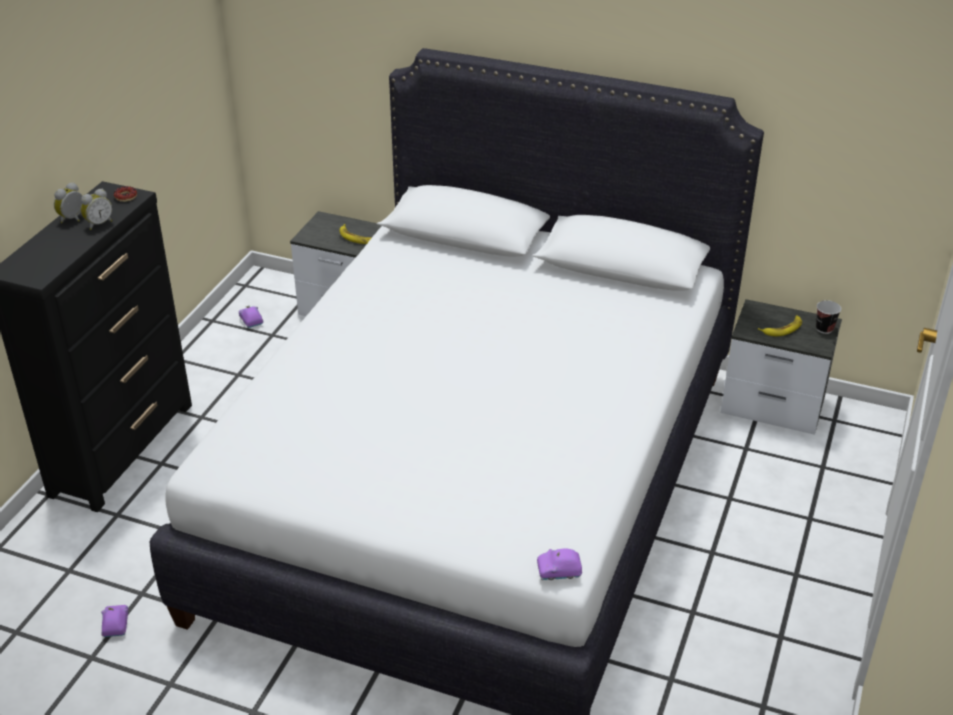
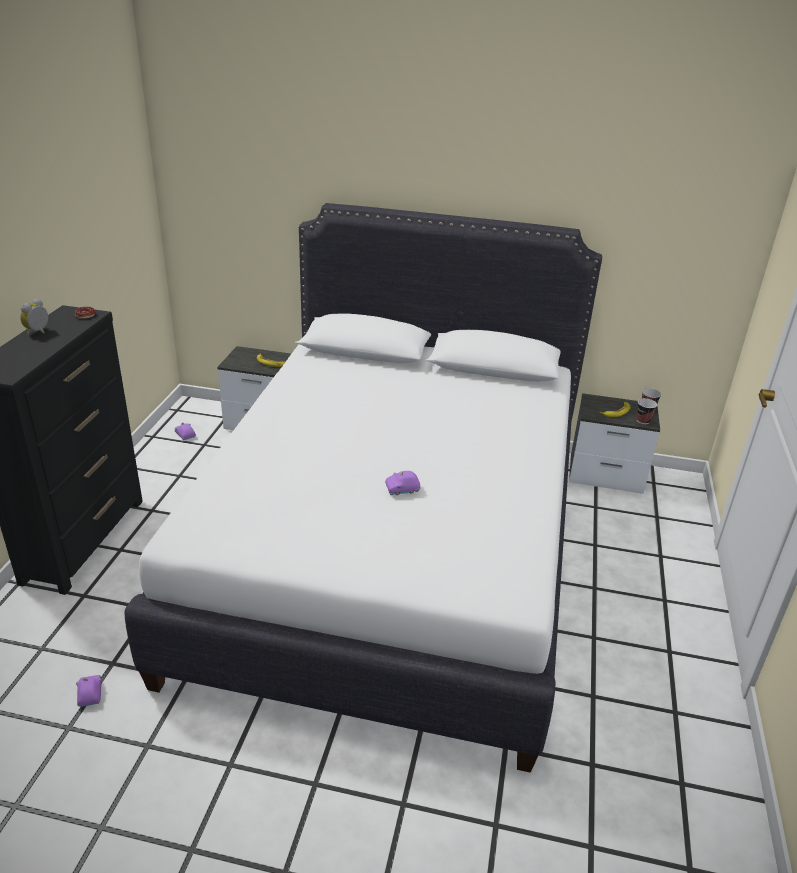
camera: 10 degrees left, 5 degrees down
(98, 224) = (62, 334): alarm clock -> none
(559, 572) = (521, 605): purple toy car -> purple toy car (402, 489)
(813, 343) = (643, 421): none -> cup

